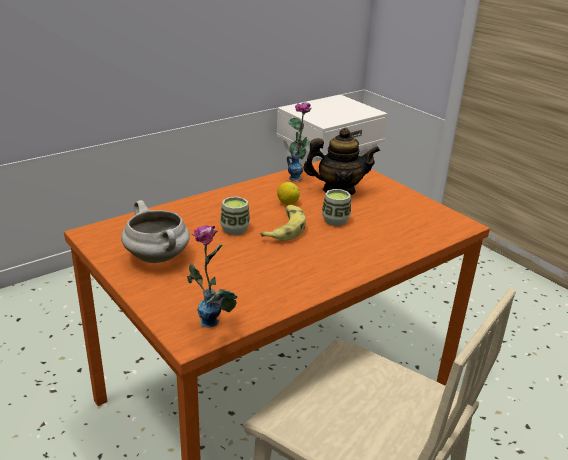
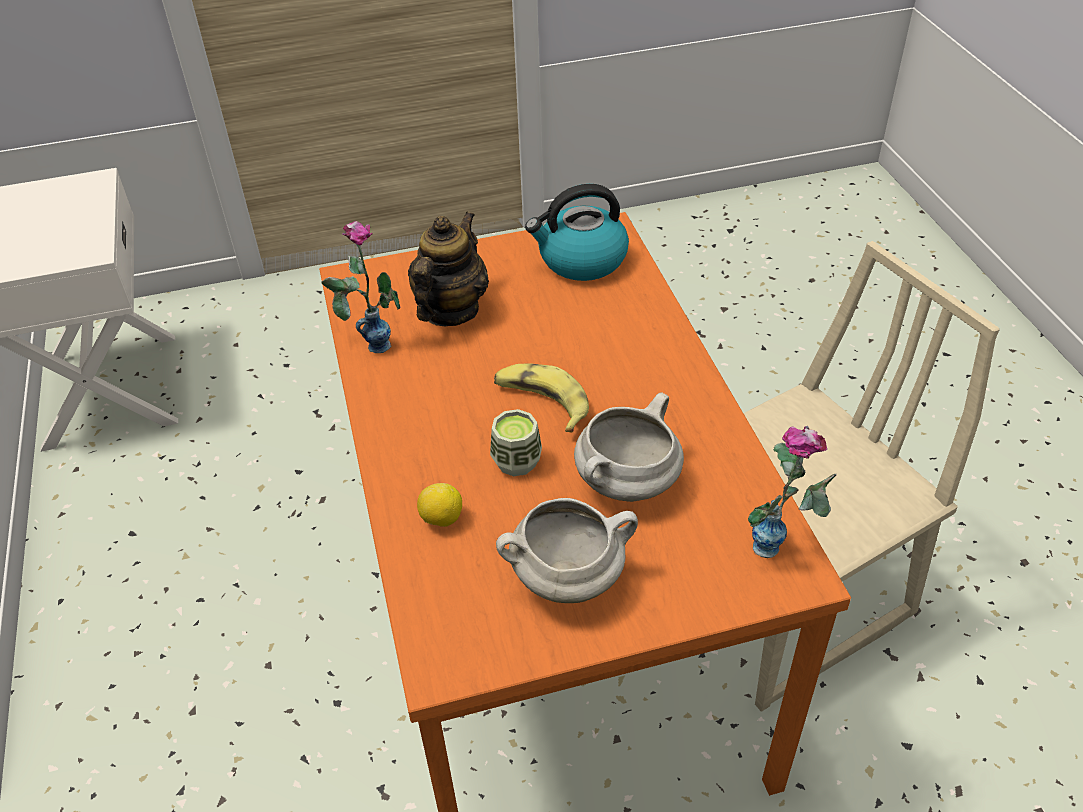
camera: 65 degrees left, 15 degrees up
(237, 265) = (627, 483): none -> white cooking pot
(287, 203) = (460, 378): lemon -> lemon (441, 519)
(335, 220) = (542, 342): cup -> none
(422, 220) = (581, 260): none -> kettle

